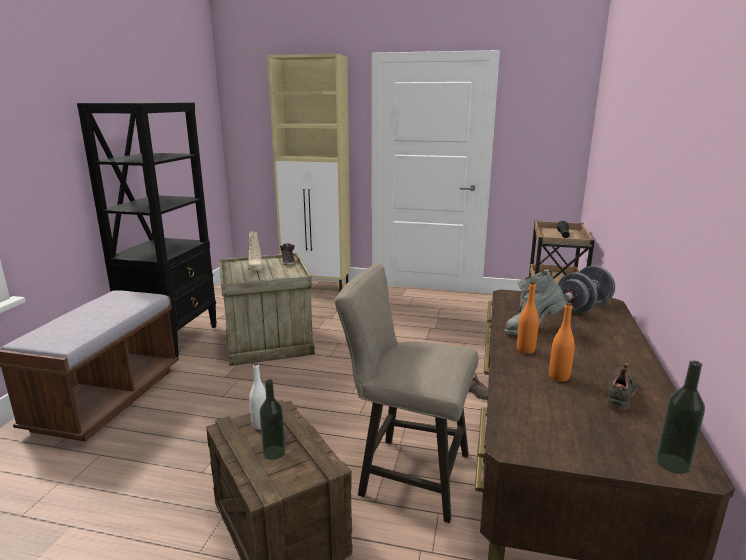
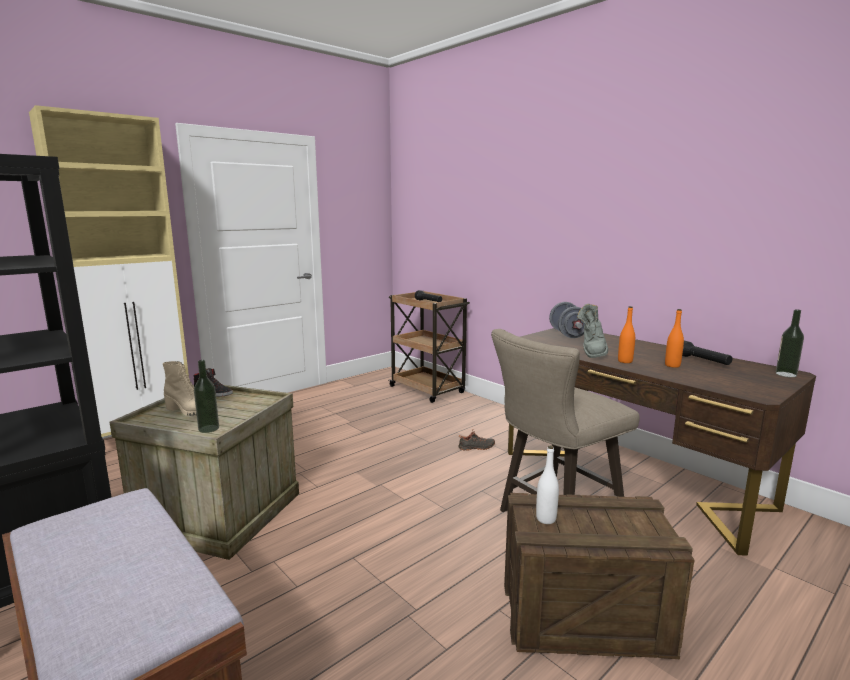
camera: 55 degrees left, 5 degrees down
(274, 452) = (603, 524): bottle -> bottle (208, 428)
(621, 394) = (703, 361): black shoe -> black flashlight

